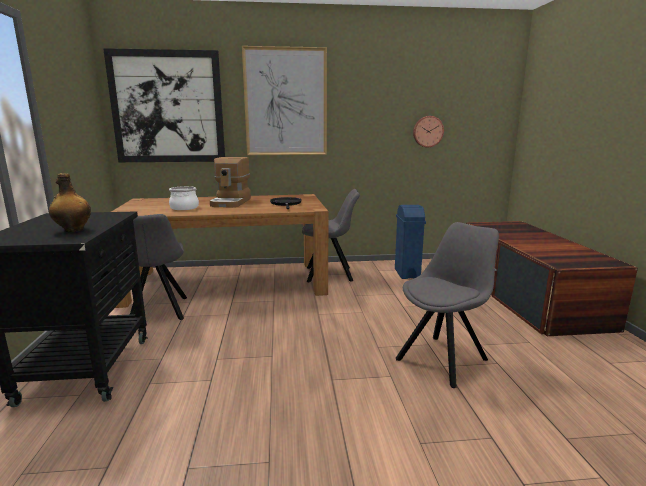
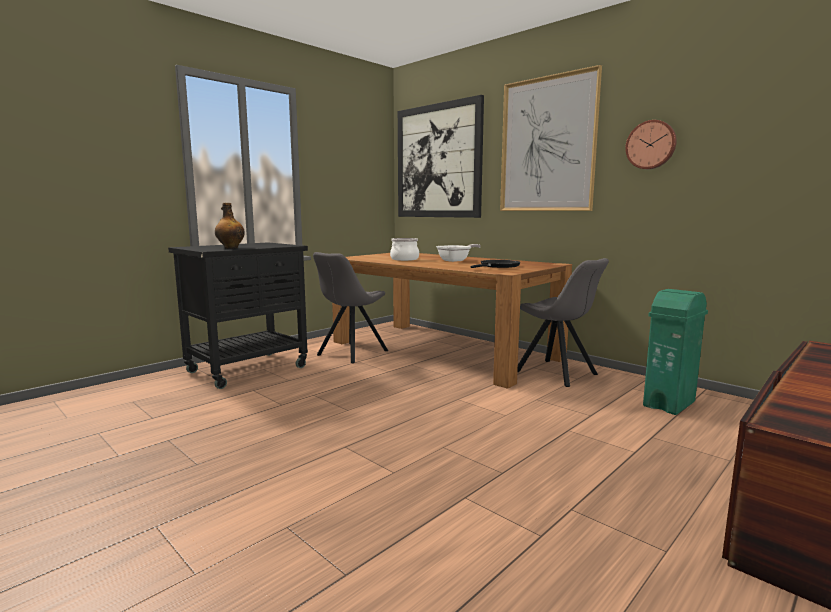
camera: 50 degrees right, 5 degrees down
(231, 202) = (456, 260): coffee machine -> frying pan
(407, 273) = (669, 404): blue trash can -> green trash can
(427, 131) = (768, 172): wall clock -> wall clock (651, 145)
(443, 359) = (480, 492): grey chair -> none

